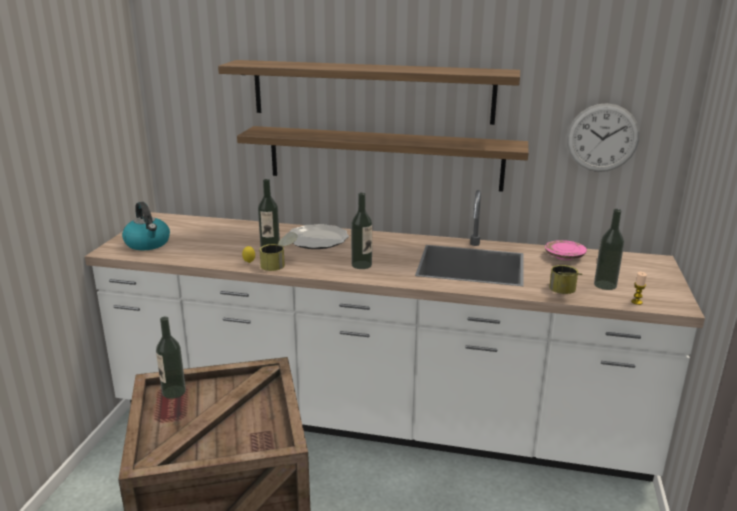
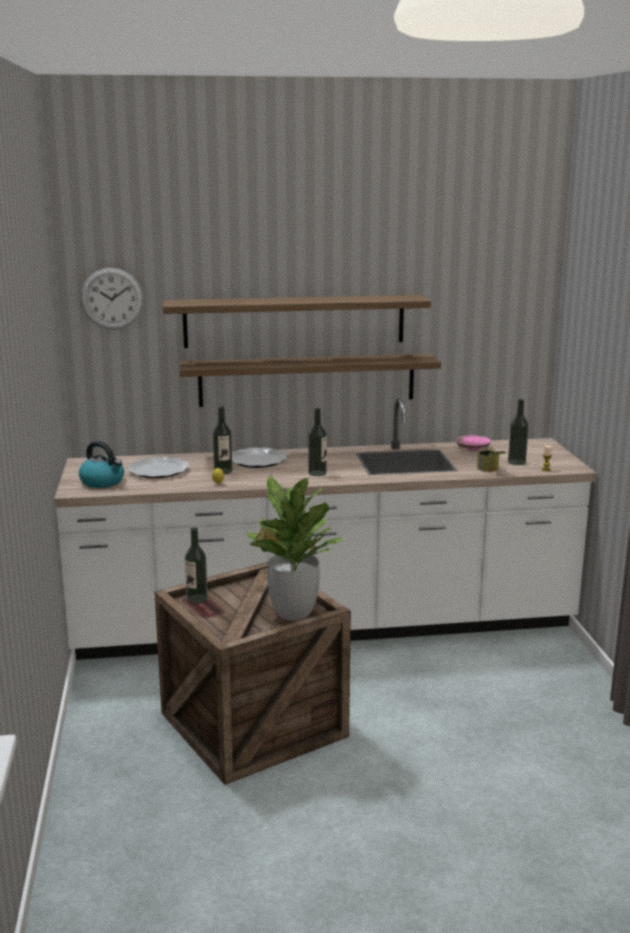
camera: 20 degrees left, 5 degrees down
(211, 238) = (158, 470): none -> plate
(252, 436) = (293, 612): none -> potted plant
(279, 264) = (246, 481): can -> none
(602, 138) = (489, 346): wall clock -> wall clock (112, 298)

